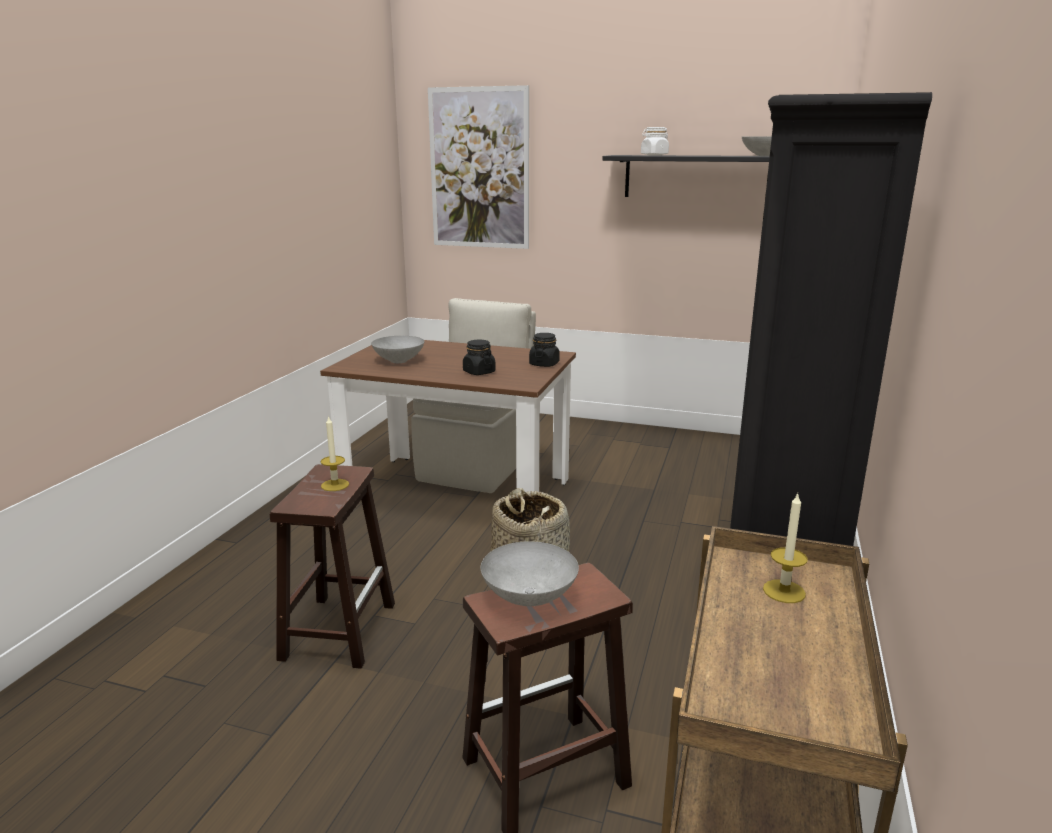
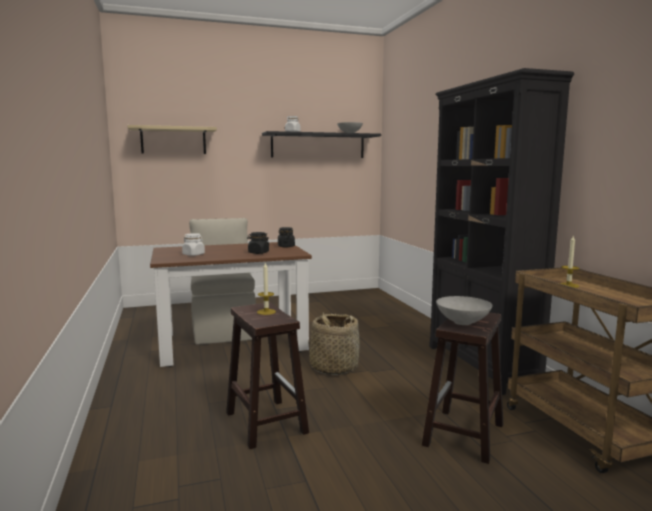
camera: 35 degrees left, 10 degrees down
(398, 361) = (193, 254): grey bowl -> white jar
(479, 169) = (173, 140): picture -> beige shelf

